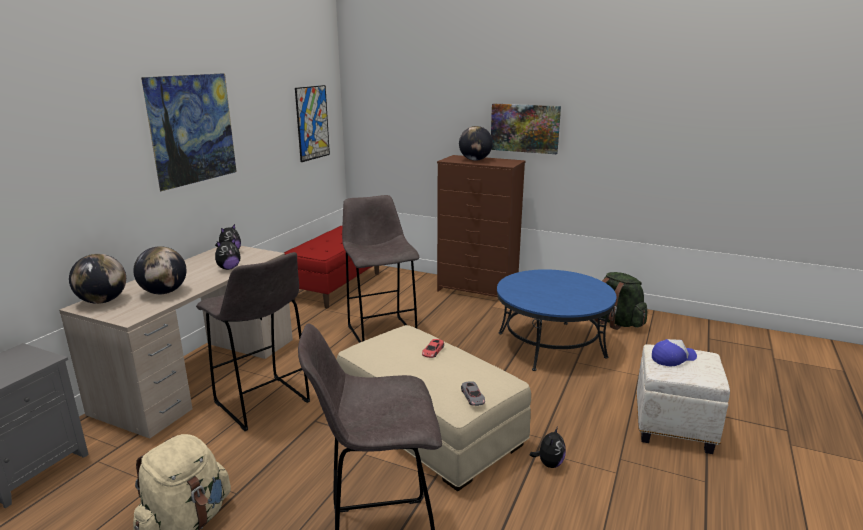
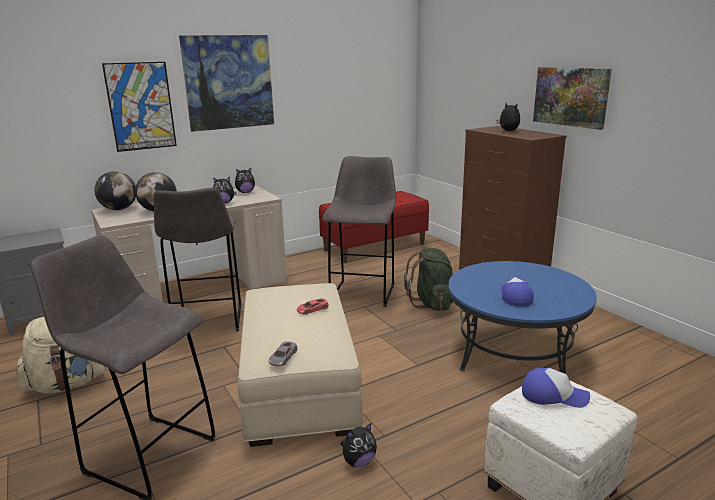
camera: 35 degrees right, 0 degrees up
(312, 123) = (373, 87): picture -> picture (141, 106)
(475, 160) = (507, 131): globe -> plush toy
(563, 298) = (515, 297): none -> cap
(616, 323) = (630, 353): green backpack -> green backpack (432, 304)

